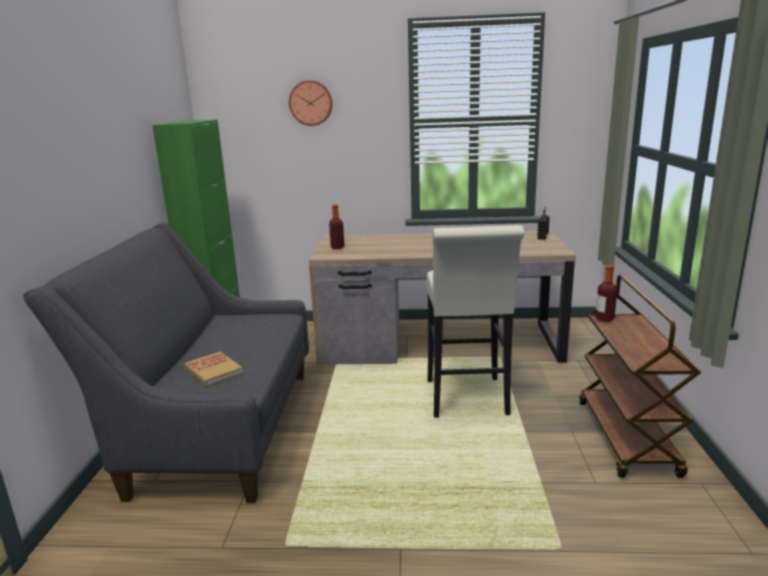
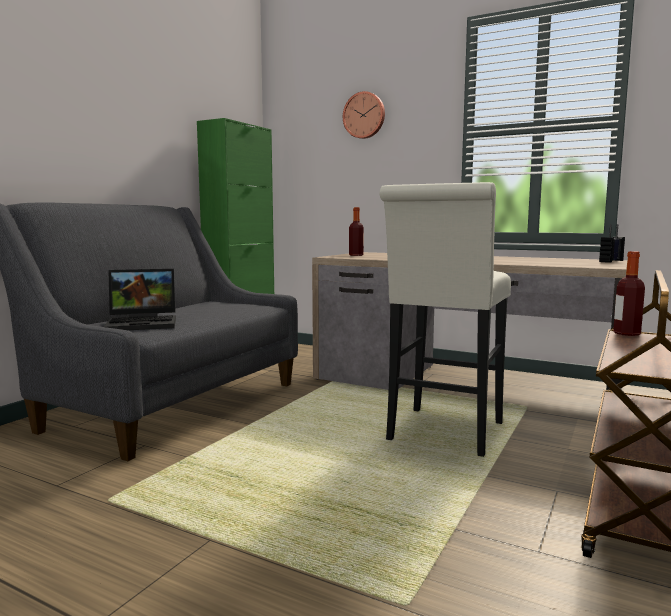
camera: 25 degrees right, 10 degrees down
(213, 371) = (144, 323): book -> laptop

